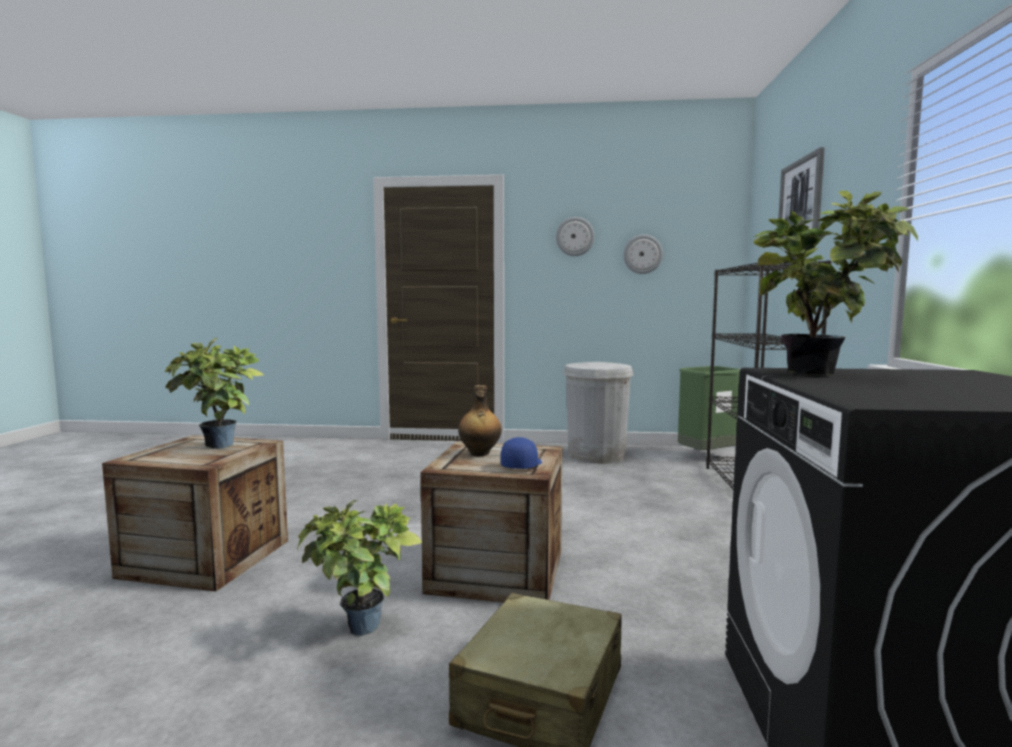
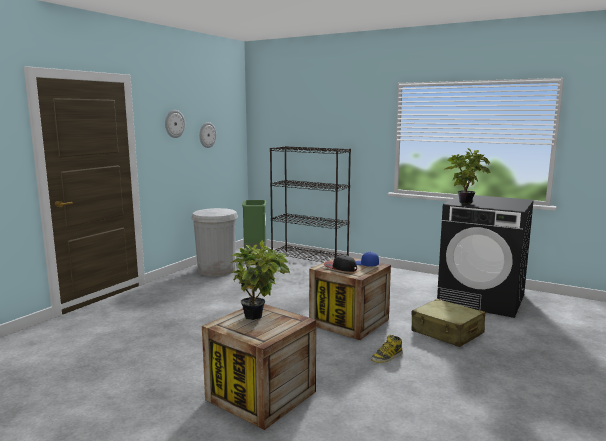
camera: 65 degrees left, 5 degrees up
(359, 632) = (387, 357): potted plant -> boot
(479, 454) = (340, 268): bottle -> cap
(801, 199) = (312, 114): picture -> none

